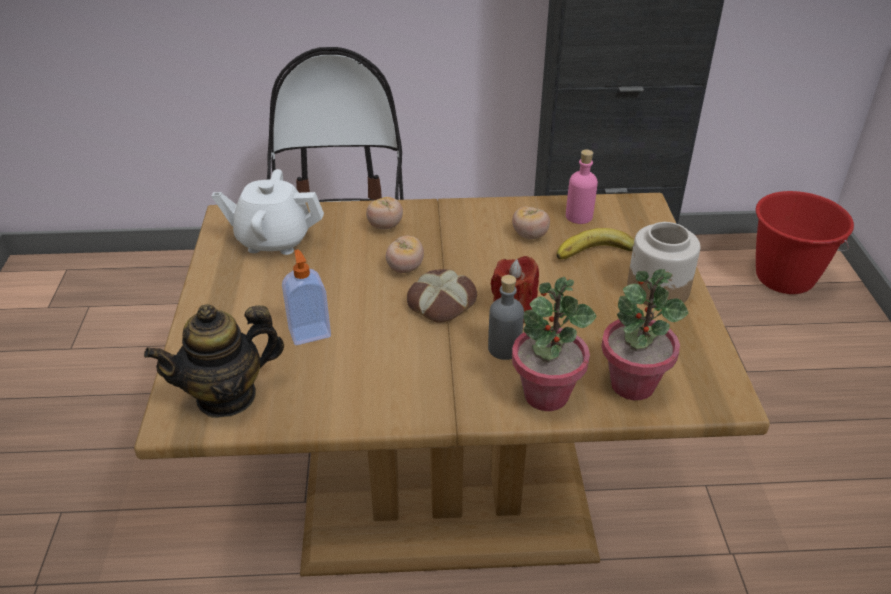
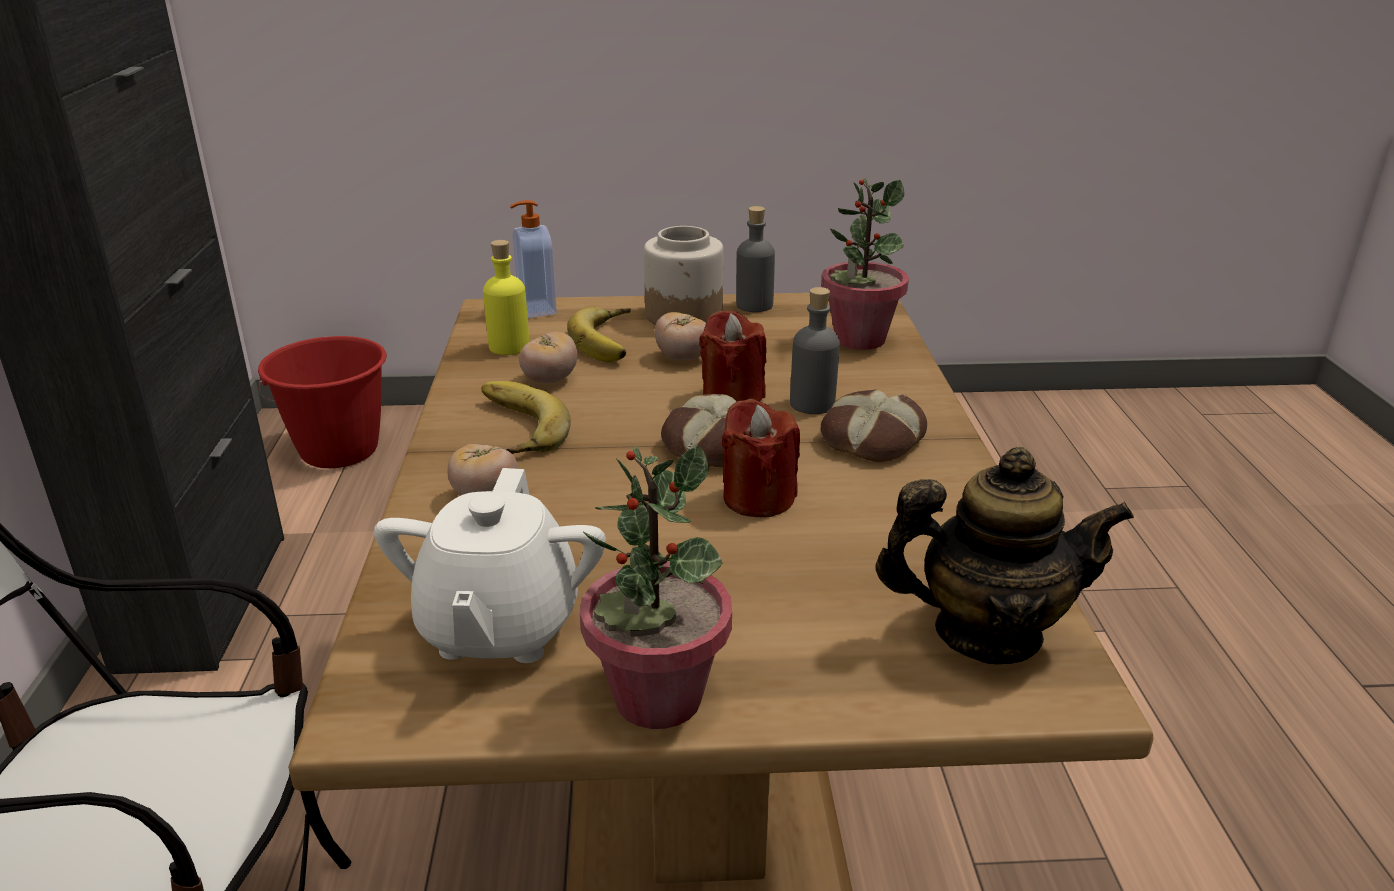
camera: 90 degrees left, 10 degrees down
(227, 396) = (987, 633): teapot -> teapot turned 60 degrees counterclockwise
(309, 332) = (802, 560): soap dispenser -> soap dispenser (535, 309)
(376, 318) = (758, 498): none -> red candle
(405, 268) = (622, 476): tomato -> tomato (682, 358)
(452, 373) = (870, 438): none -> bread
(464, 228) = (513, 427): none -> banana
(546, 394) = (891, 383): potted plant -> potted plant (657, 698)
(579, 216) = (509, 347): pink bottle -> yellow bottle
(692, 326) = (754, 305): none -> grey bottle

